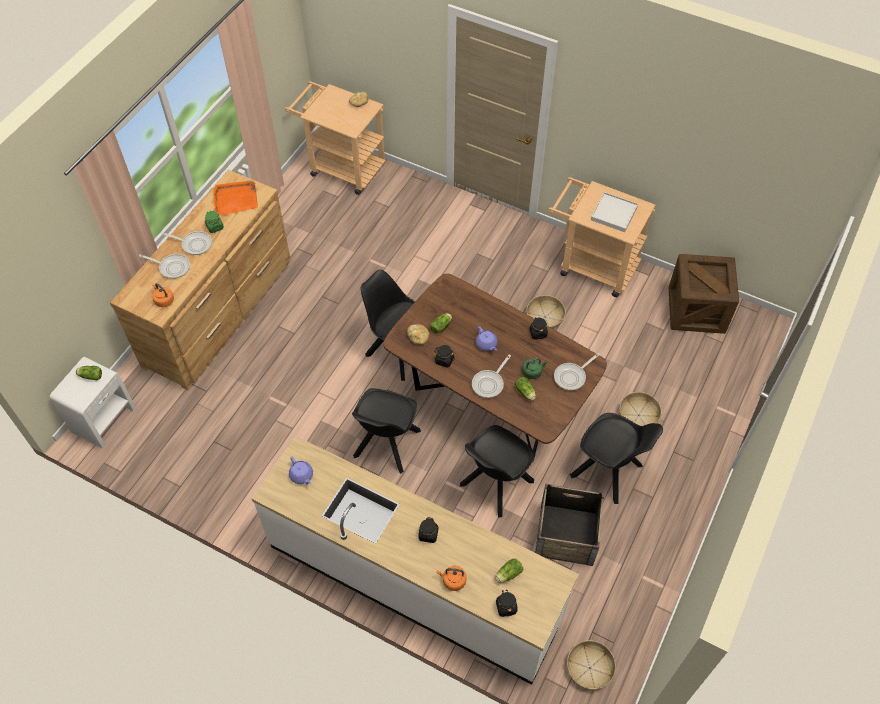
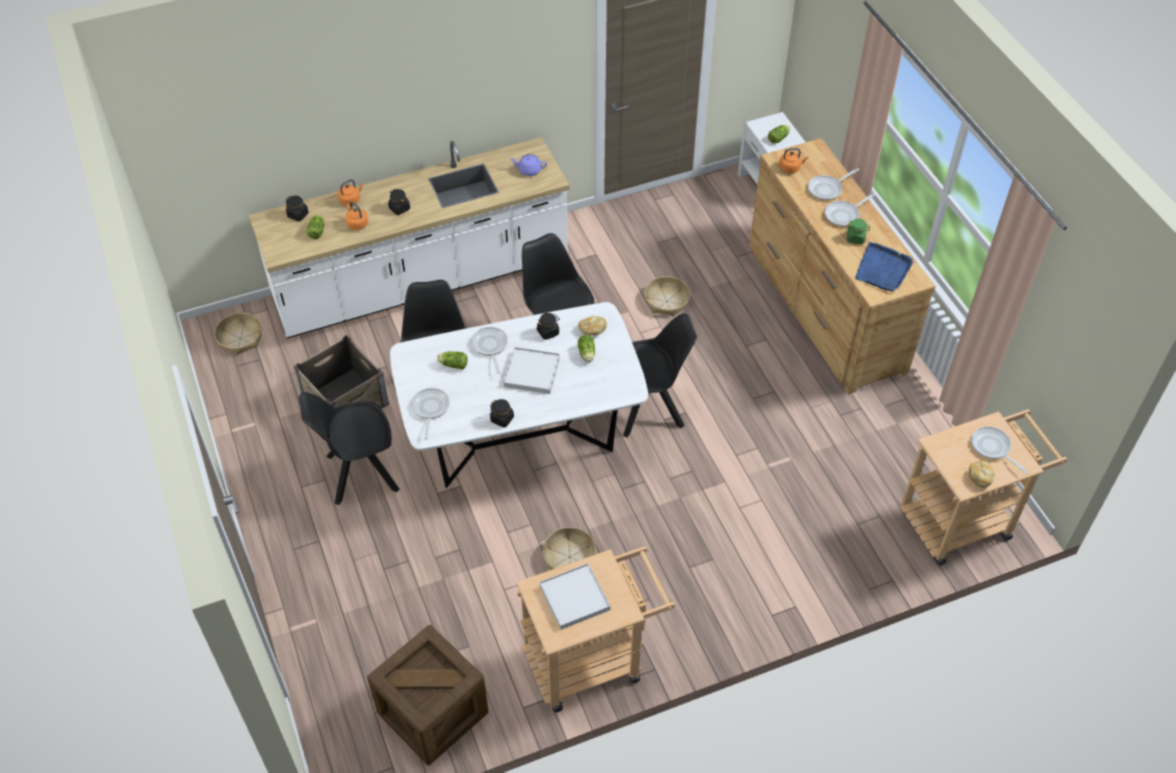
camera: 130 degrees right, 5 degrees down
(235, 199) = (883, 269): orange tray -> blue tray
(332, 107) = (992, 448): none -> frying pan
(473, 551) = (357, 224): none -> orange kettle
(486, 344) = (532, 372): purple teapot -> white tray
(490, 401) = (521, 439): brown dining table -> white dining table
(532, 372) = (467, 385): green kettle -> none
(638, 415) = (382, 544): basket -> basket (666, 301)

